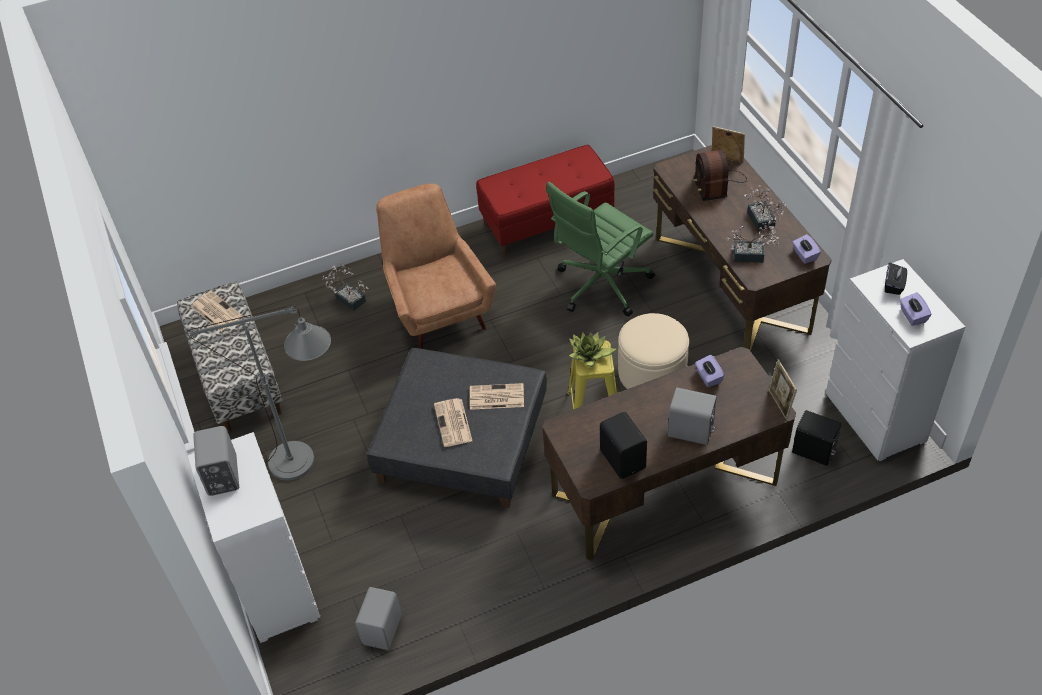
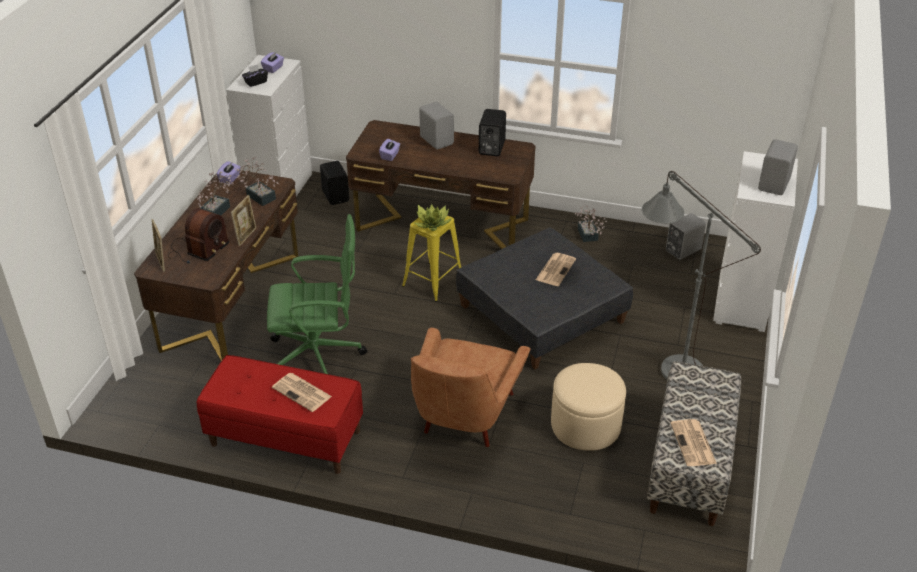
camera: 145 degrees left, 10 degrees down
(349, 298) = (532, 480): potted plant -> potted plant (588, 236)
(496, 397) = (509, 269): newspaper -> newspaper (302, 392)
(652, 372) = (365, 281): beige ottoman -> beige ottoman (585, 425)
(779, 404) = (372, 127): picture frame -> picture frame (246, 236)

